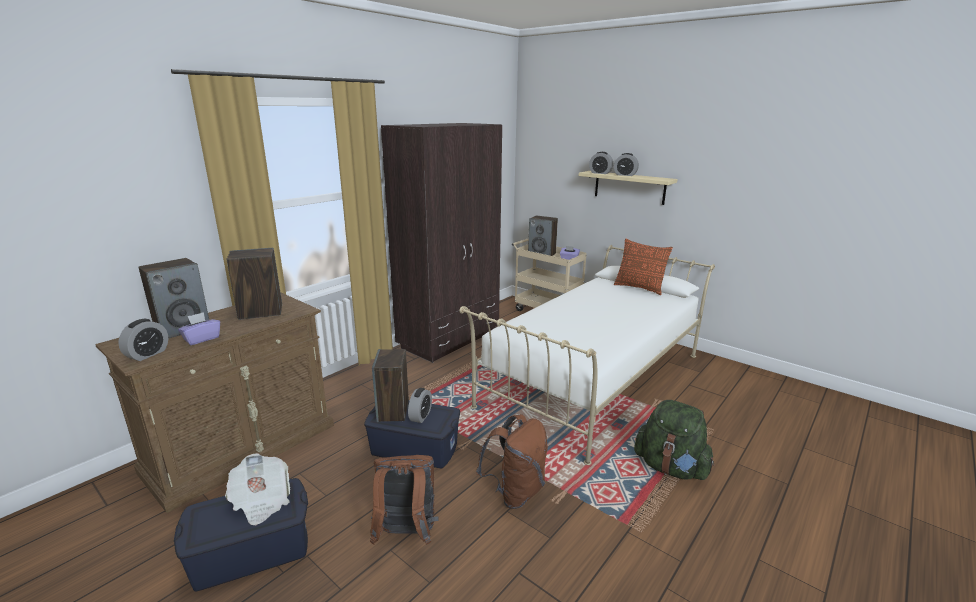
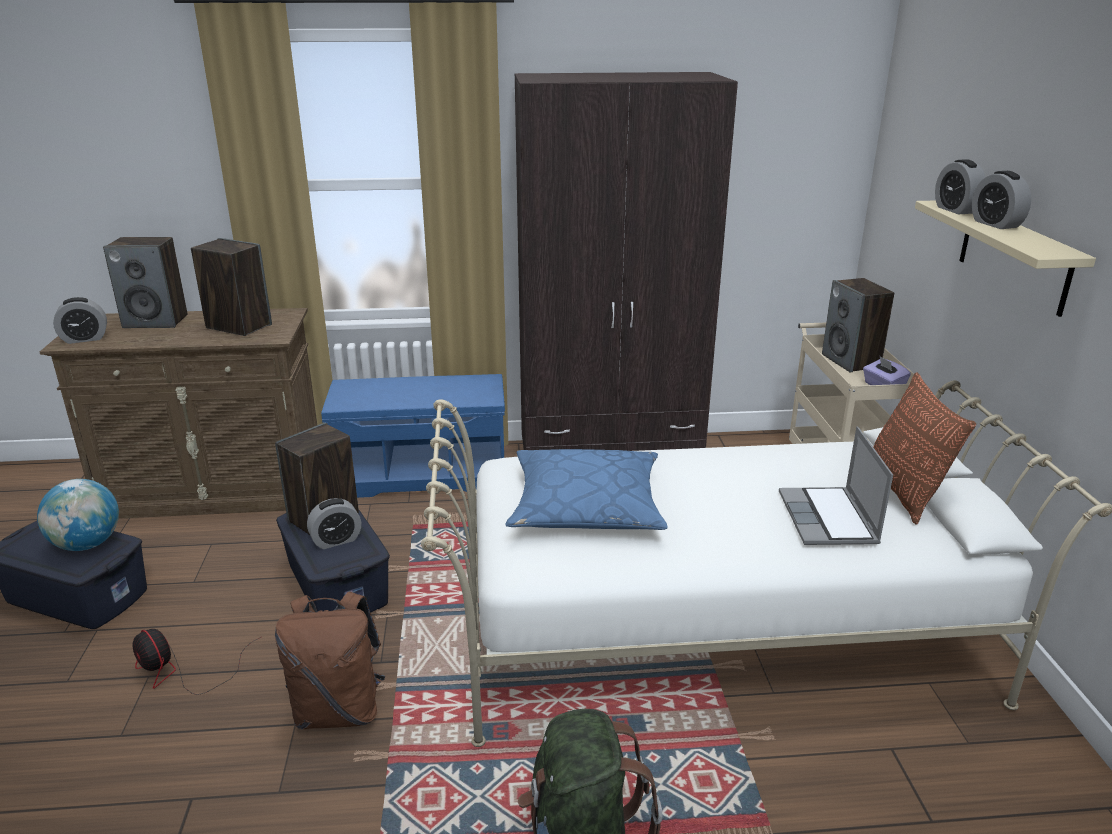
camera: 45 degrees right, 5 degrees up
(202, 339) = (142, 338): purple tissue box -> none
(261, 501) = (87, 544): newspaper -> globe
(369, 382) = (423, 474): none -> blue bench
(406, 534) = (181, 672): brown backpack -> fan
(565, 331) = (586, 506): none -> blue pillow
(639, 303) = (829, 519): none -> laptop

